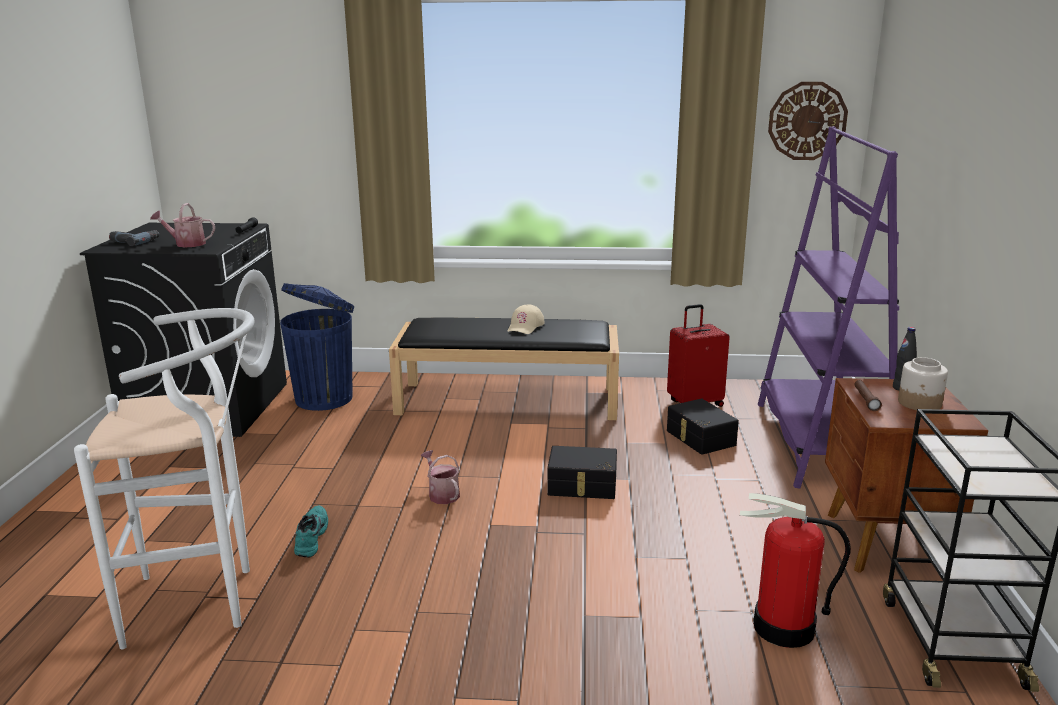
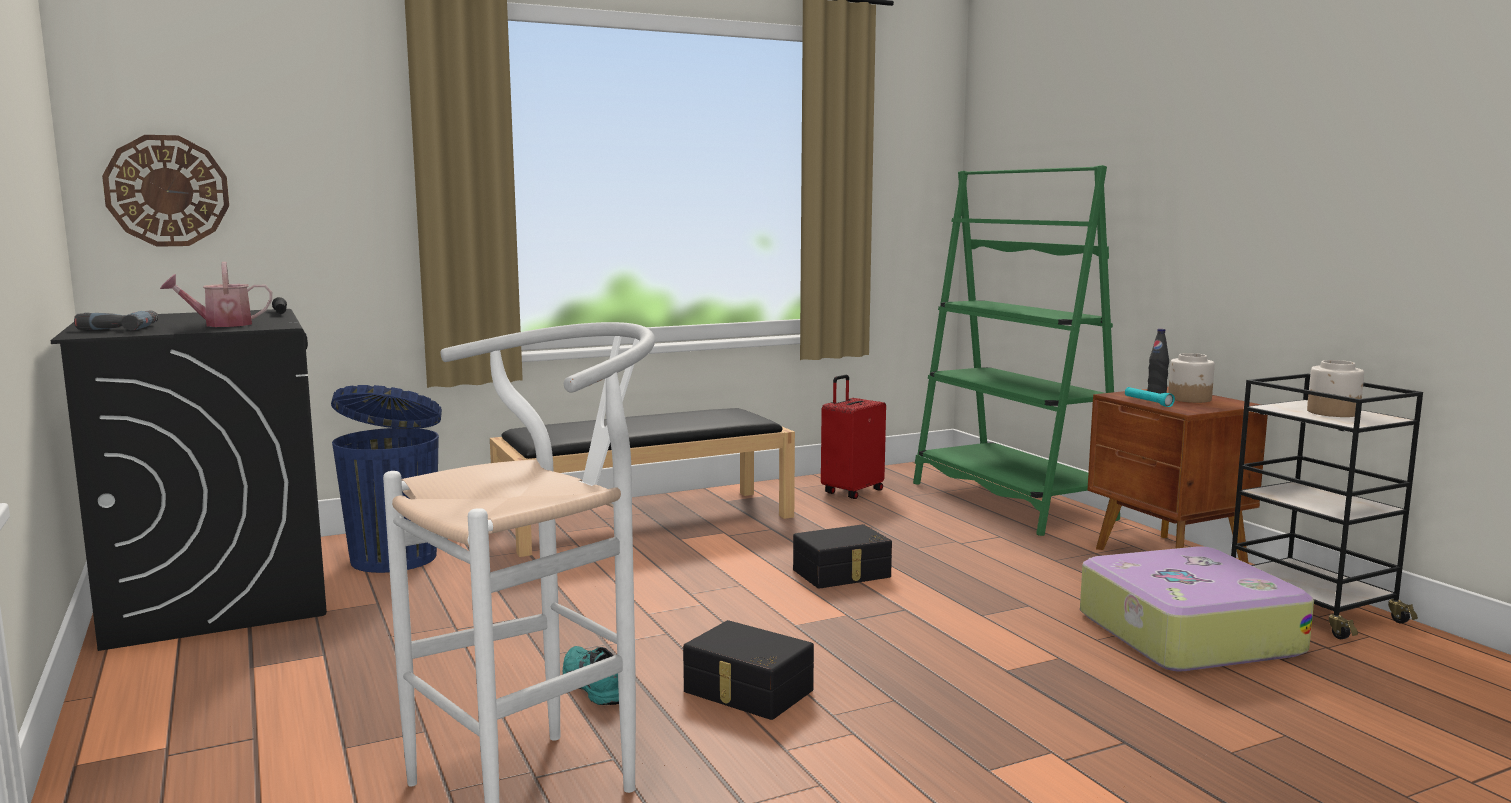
camera: 30 degrees left, 10 degrees down
(442, 494) = (697, 612): watering can -> none
(525, 326) = (664, 419): beige cap -> none
(699, 438) = (898, 516): black storage box -> black storage box (747, 692)
(783, 628) = (1185, 633): fire extinguisher -> suitcase
(807, 121) = (911, 174): wall clock -> wall clock (167, 191)
(820, 443) = (1010, 501): purple bookcase -> green bookcase
(865, 400) = (1148, 402): brown flashlight -> turquoise flashlight
(990, 464) = (1333, 412): none -> jar

